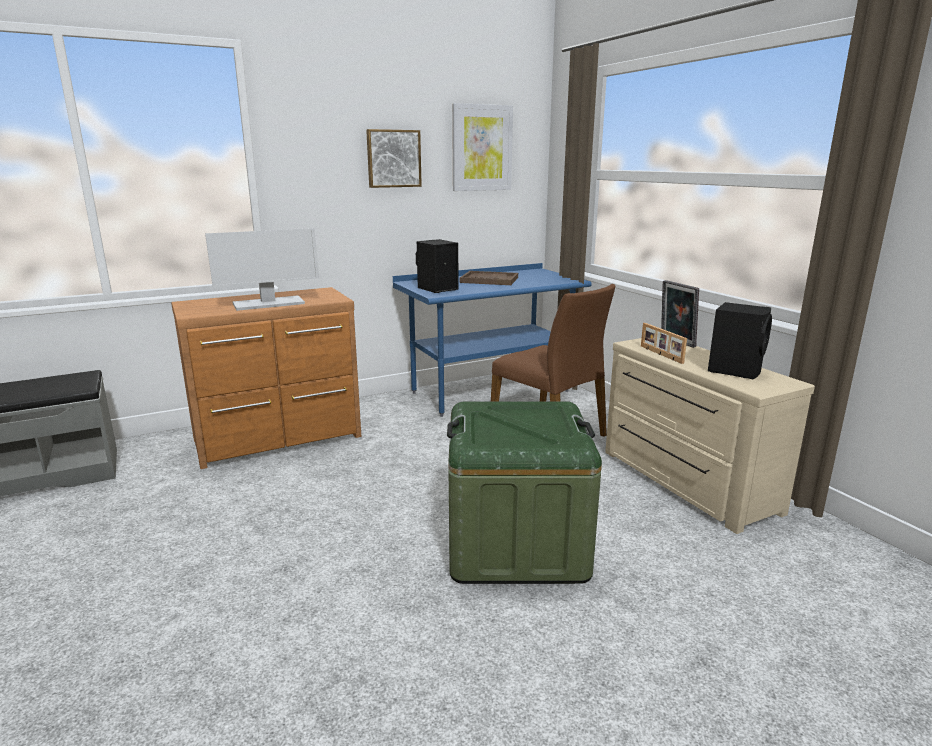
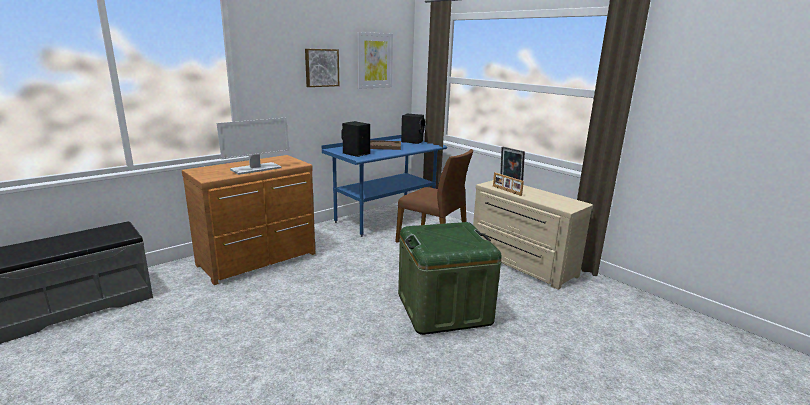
camera: 15 degrees left, 0 degrees up
(735, 370) = (550, 198): black speaker -> black speaker (412, 141)

